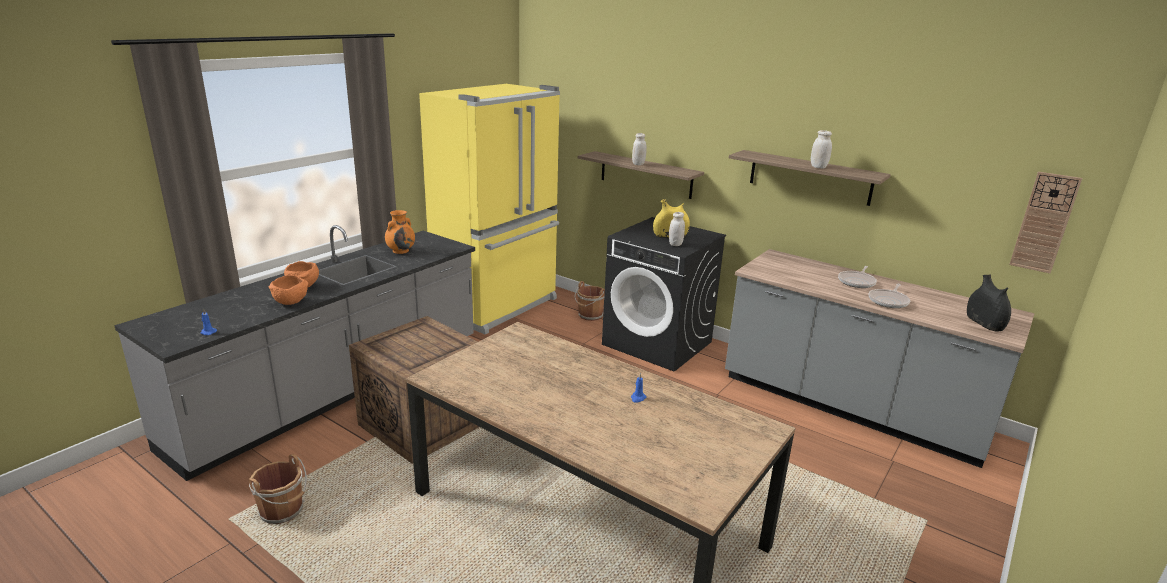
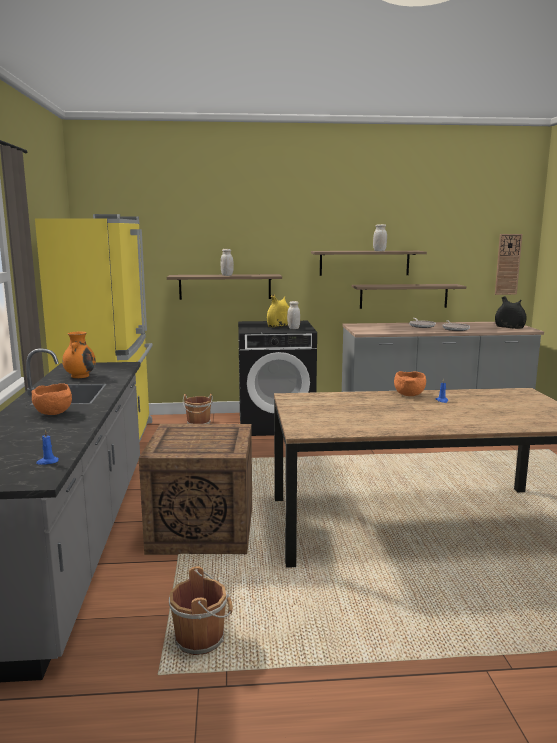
camera: 40 degrees left, 10 degrees down
(291, 302) = (74, 423): orange bowl -> orange bowl (409, 395)
(858, 233) = (403, 296): none -> shelf

